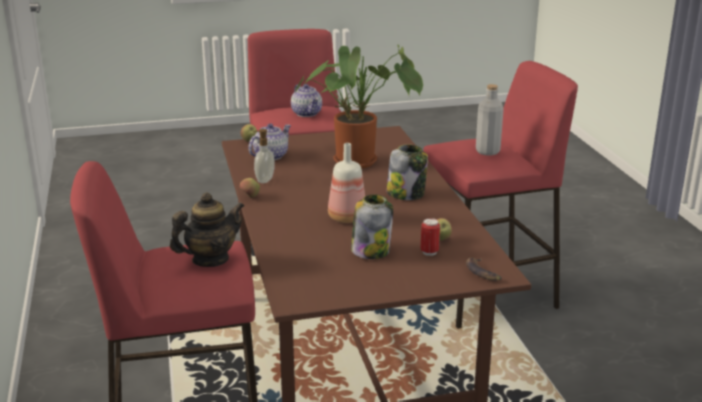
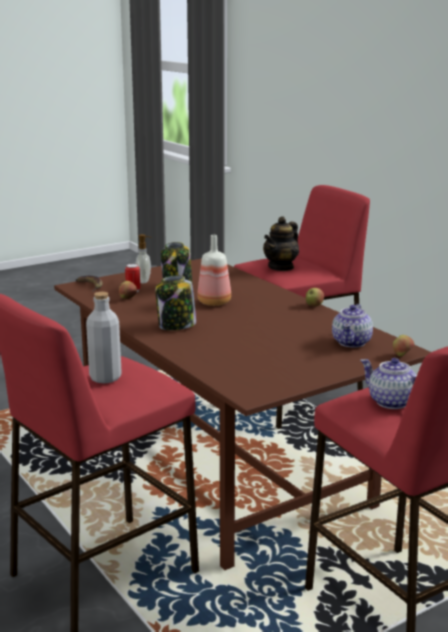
camera: 160 degrees right, 5 degrees down
(264, 180) = (322, 320): soap dispenser -> soap dispenser (144, 281)
(360, 161) = (249, 350): potted plant -> none

